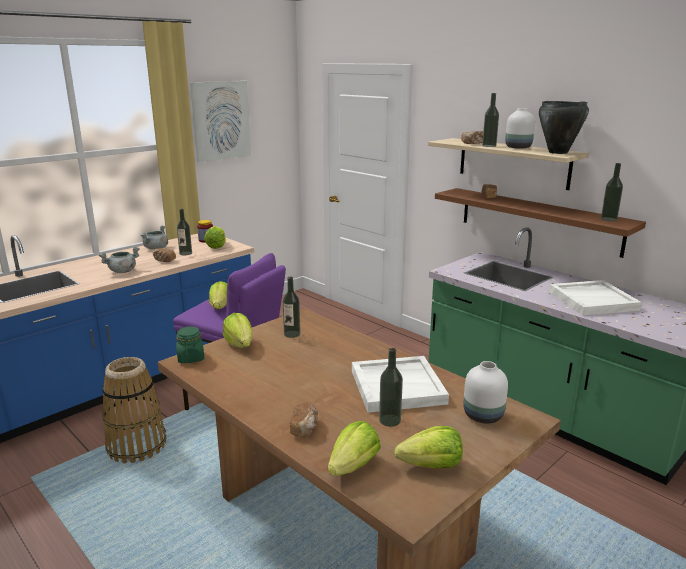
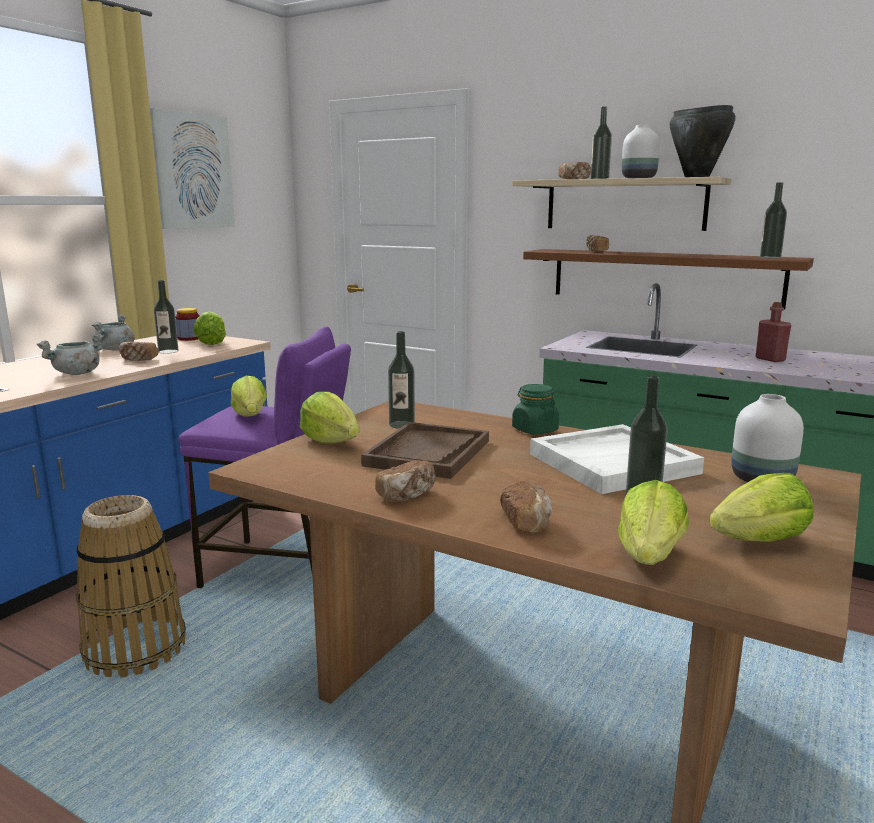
camera: 15 degrees left, 5 degrees down
(191, 358) = (263, 463): green jar -> green jar (534, 430)
(253, 396) = (407, 495): none -> bread
(289, 362) = (428, 453): none -> brown tray
(592, 300) = (770, 359): white tray -> red bottle

